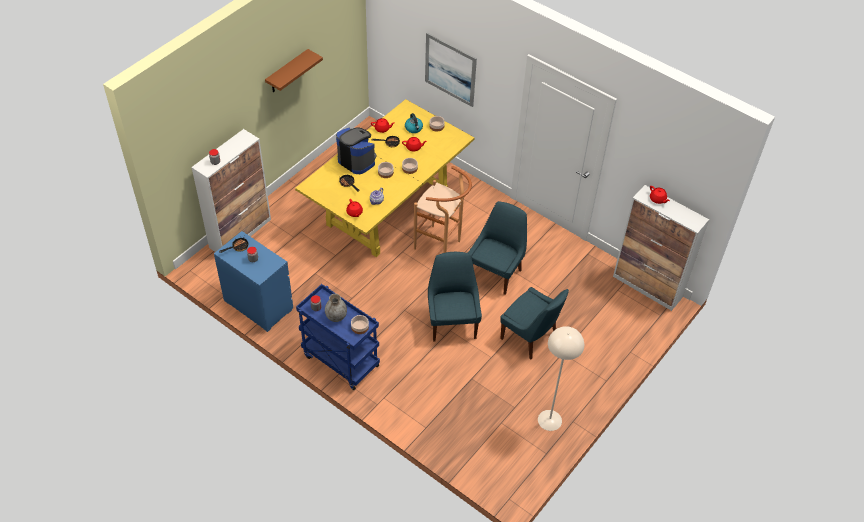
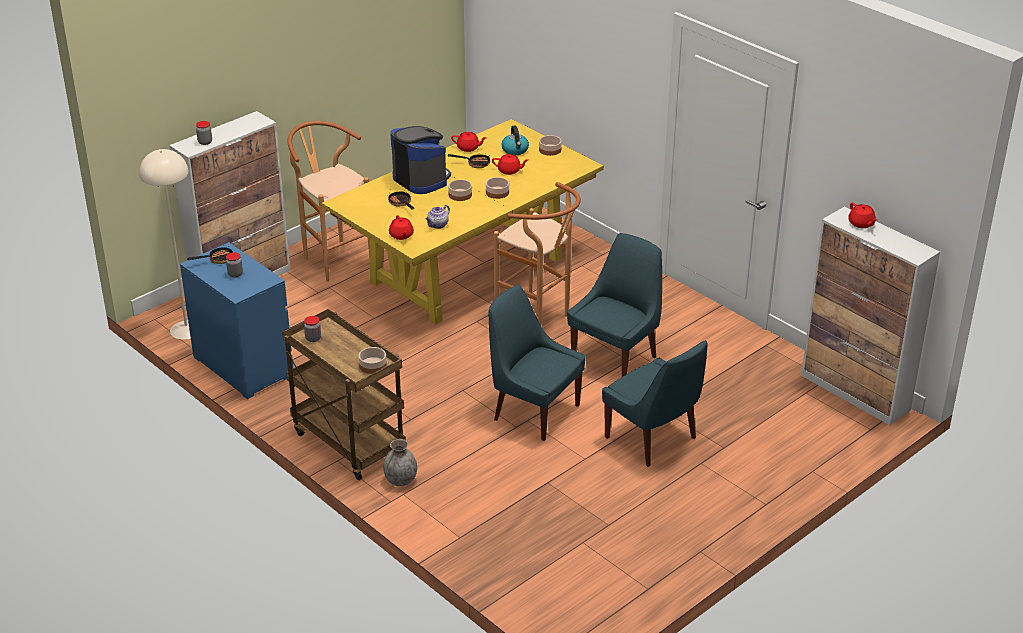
camera: 10 degrees right, 15 degrees down
(287, 72) = (333, 45): brown shelf -> none
(297, 206) = (333, 258): none -> brown stool
(336, 317) = (340, 351): grey vase -> grey vase (401, 480)
(339, 360) = (347, 443): blue cart -> brown cart
(450, 69) = (573, 61): picture -> none
(452, 322) = (533, 411): blue chair -> blue chair turned 60 degrees counterclockwise
(549, 420) = (662, 546): beige floor lamp -> beige floor lamp (187, 329)

